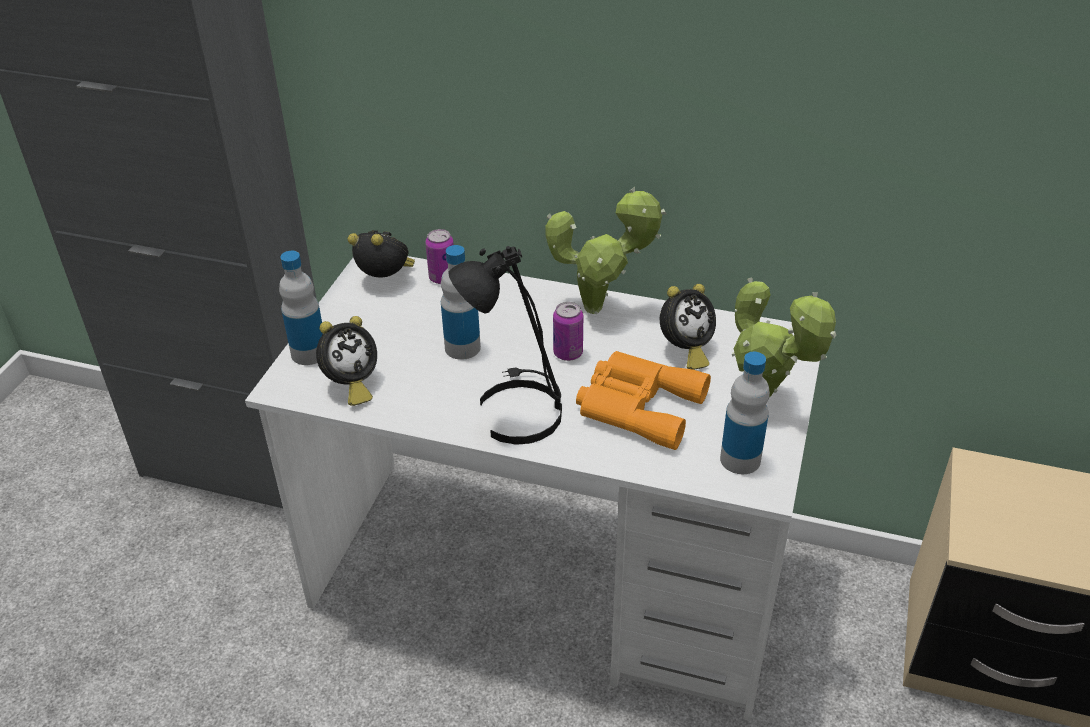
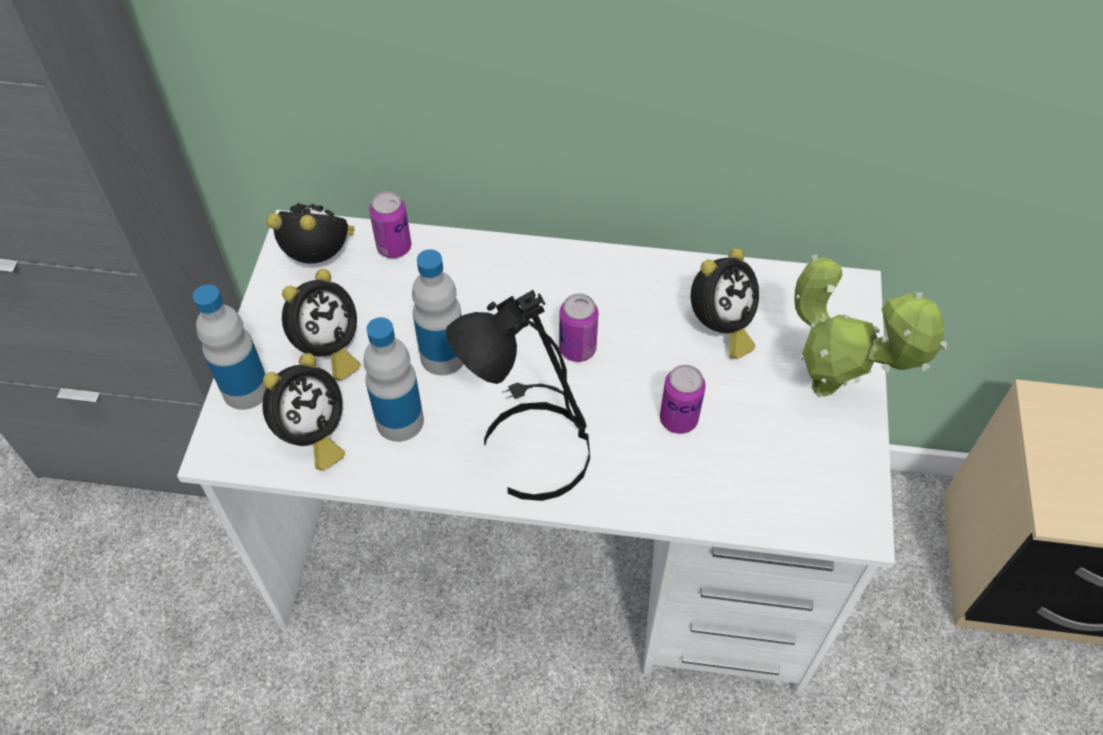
camera: 10 degrees left, 15 degrees up
(376, 335) = (327, 350): none -> alarm clock
(600, 308) = (603, 272): potted plant -> none
(637, 405) = (678, 419): orange binoculars -> can
(740, 459) = (818, 486): bottle -> bottle (400, 421)

